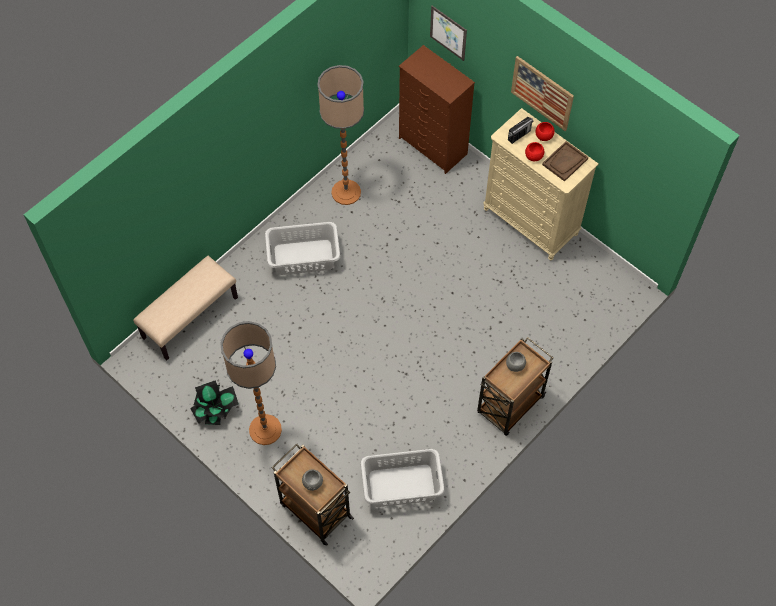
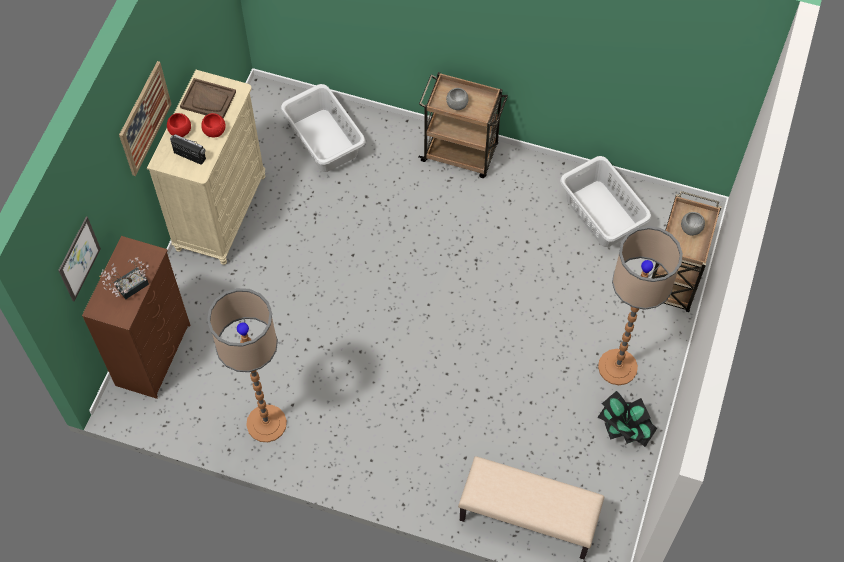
camera: 115 degrees left, 0 degrees up
(303, 257) = (382, 430): grey laundry basket -> grey laundry basket (324, 141)
(431, 74) = (128, 287): none -> potted plant

